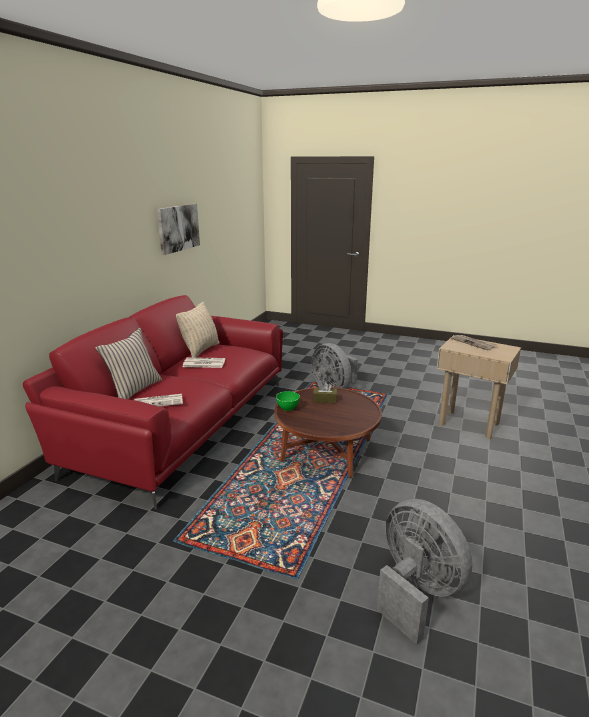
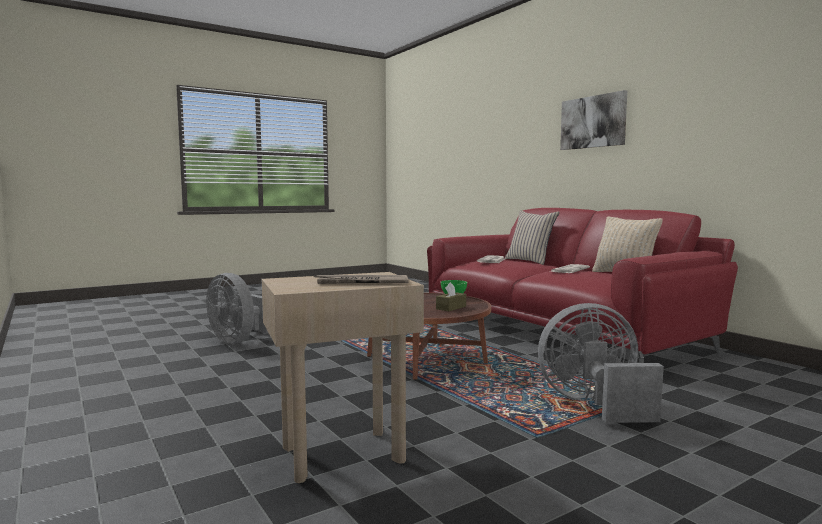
camera: 125 degrees right, 15 degrees down
(178, 228) = (747, 123): picture -> picture (593, 122)
(416, 591) = (238, 340): grey fan -> grey fan turned 45 degrees clockwise

